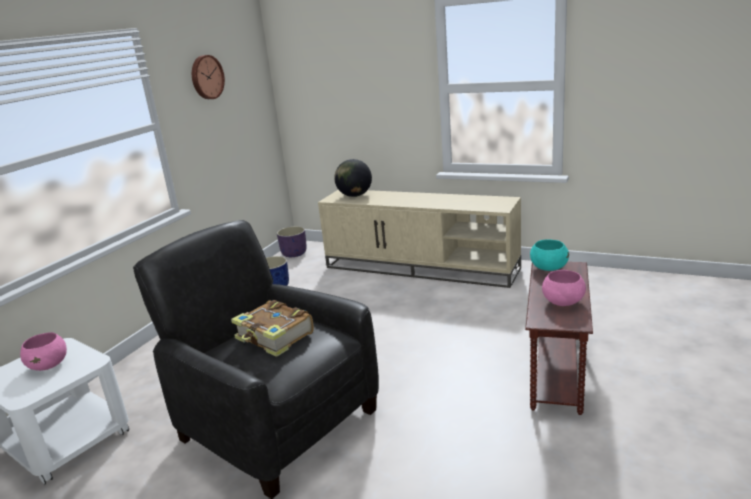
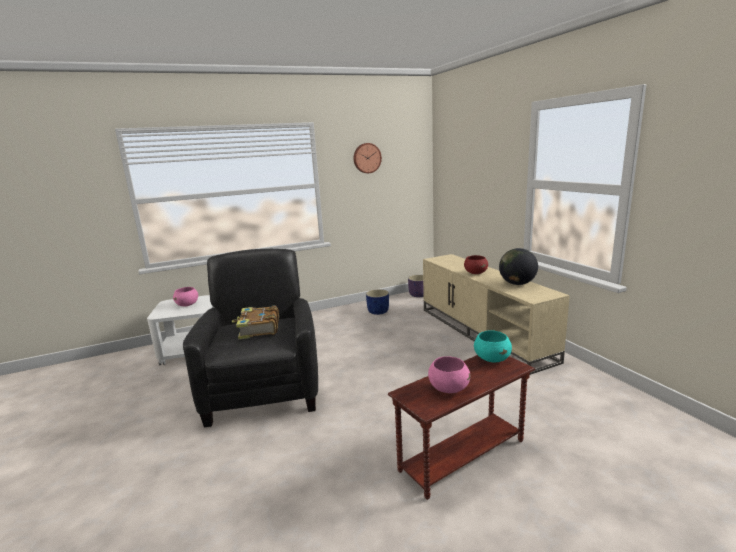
camera: 40 degrees right, 5 degrees down
(355, 195) = (451, 261): globe -> globe (517, 284)
(406, 201) = (475, 273): none -> red bowl

